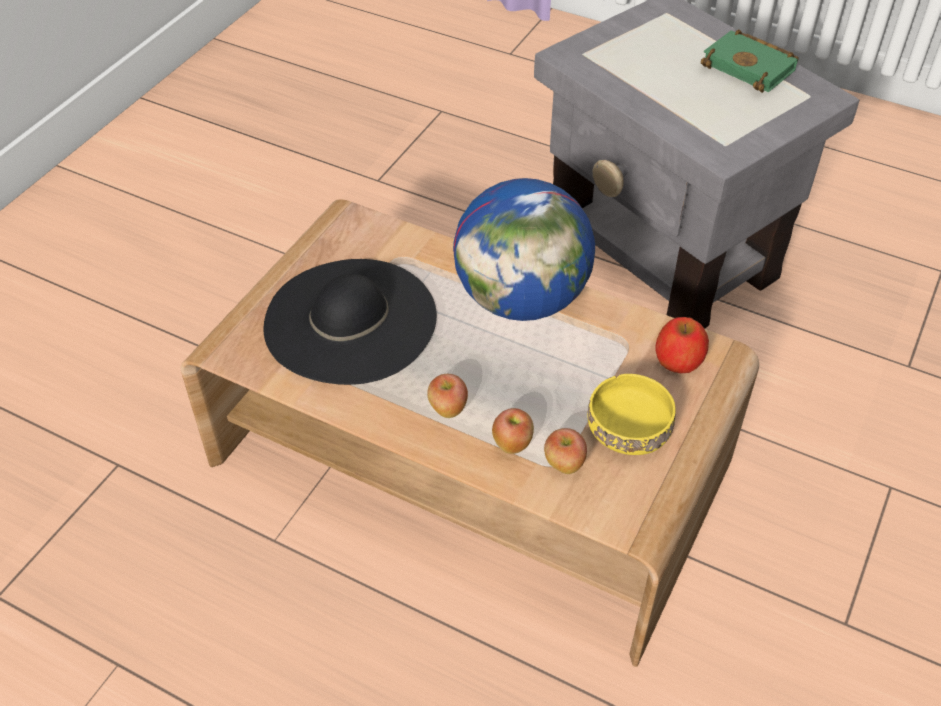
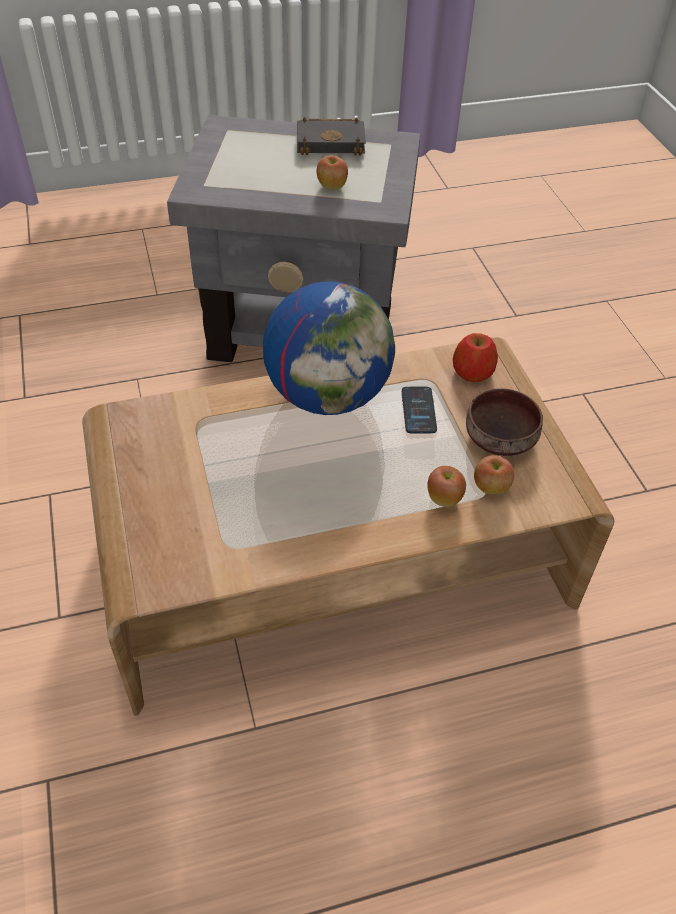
camera: 45 degrees left, 0 degrees up
(350, 320) = (221, 493): black hat -> none
(447, 409) = (372, 507): apple -> apple (331, 187)
(583, 360) = (418, 410): none -> phone
(628, 432) = (501, 438): yellow bowl -> brown bowl
(751, 67) = (332, 142): green book -> black book

